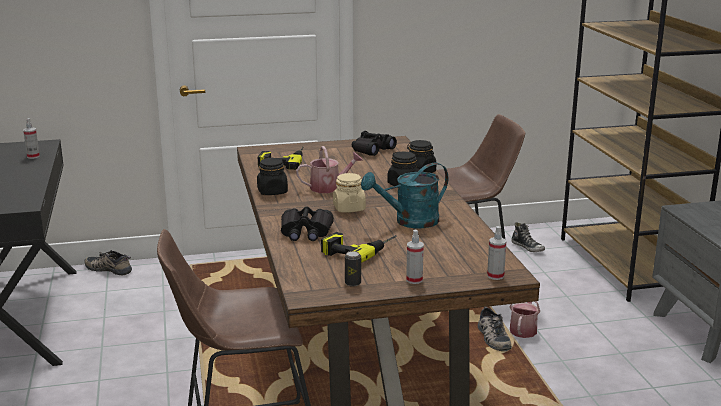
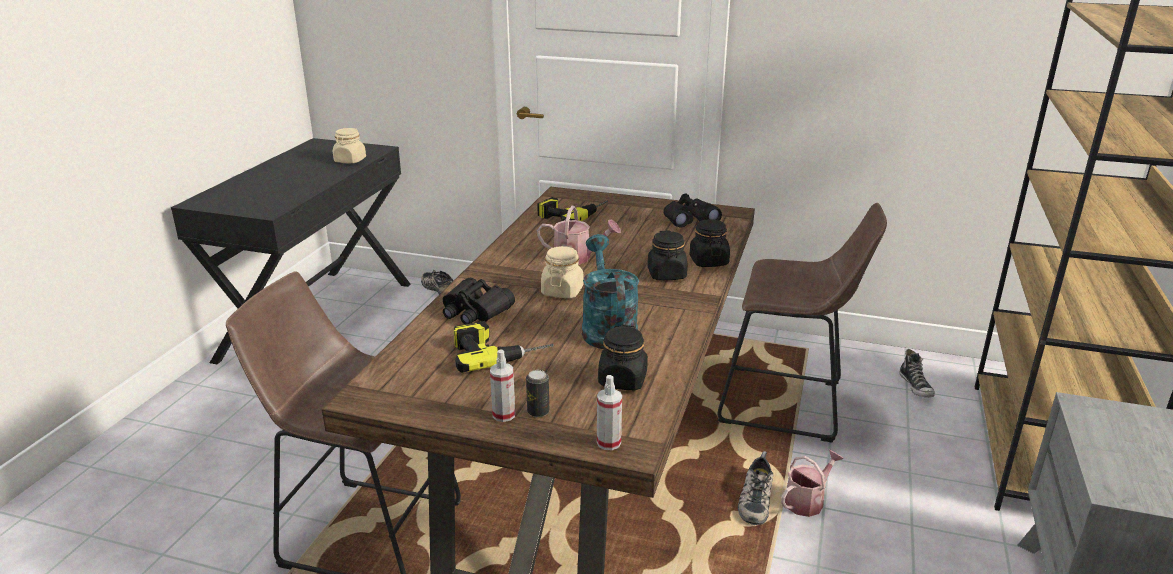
camera: 30 degrees right, 5 degrees up
(33, 156) = (350, 160): spray bottle -> beige jar
(272, 192) = (511, 249): black jar -> black jar (622, 380)
(353, 283) = (431, 396): can -> can (538, 412)
(409, 222) = (606, 328): turquoise watering can -> turquoise watering can turned 75 degrees clockwise

